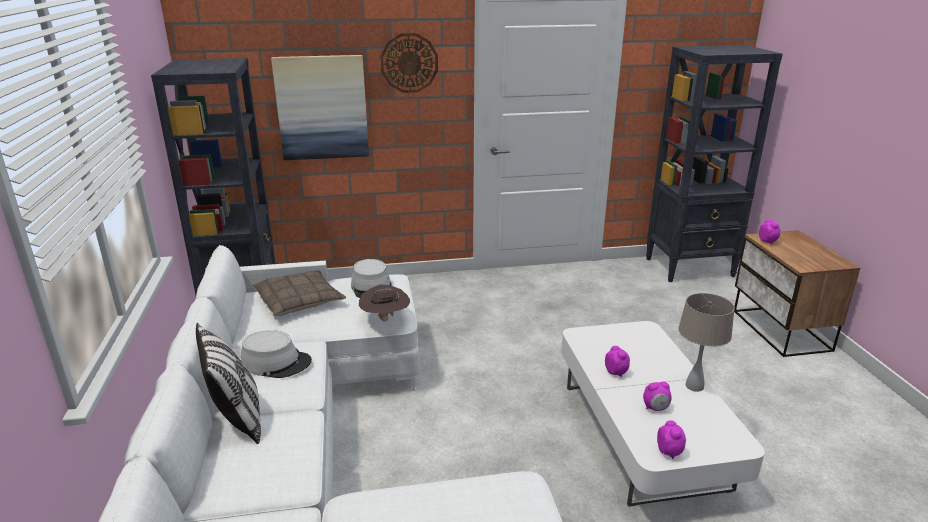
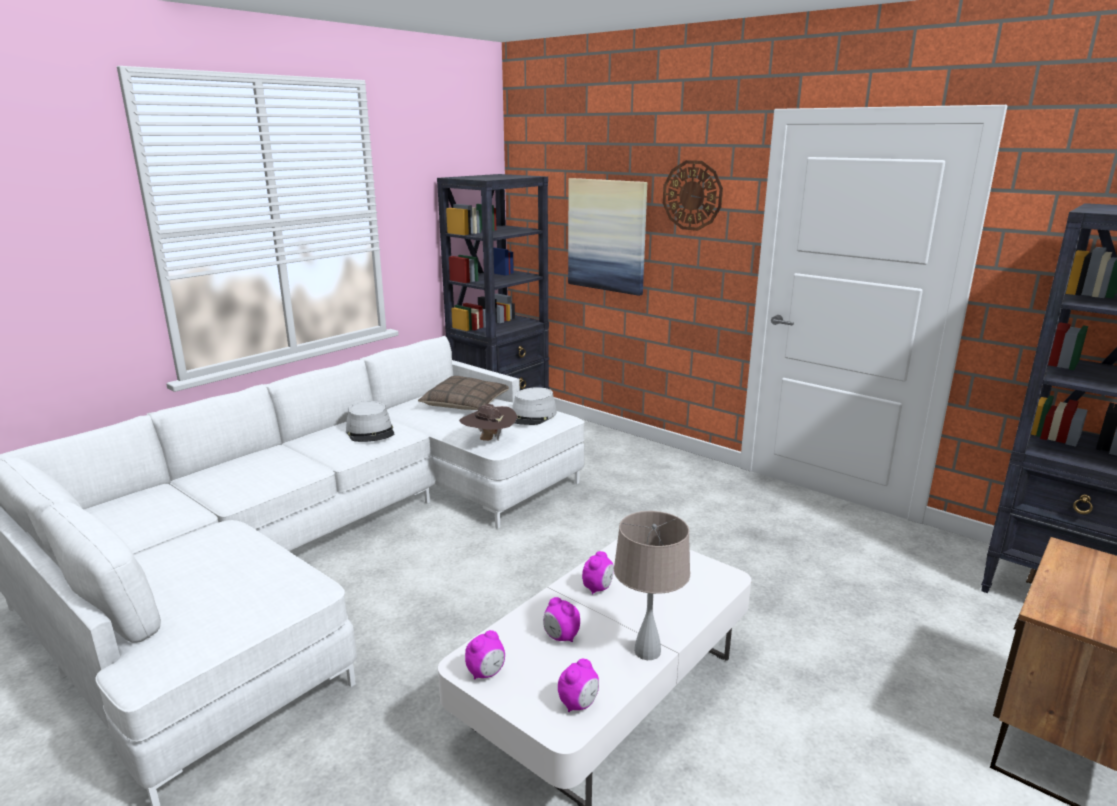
camera: 50 degrees right, 5 degrees down
(237, 418) = (289, 449): pillow -> none
(767, 241) = (1068, 560): alarm clock -> alarm clock (578, 704)

